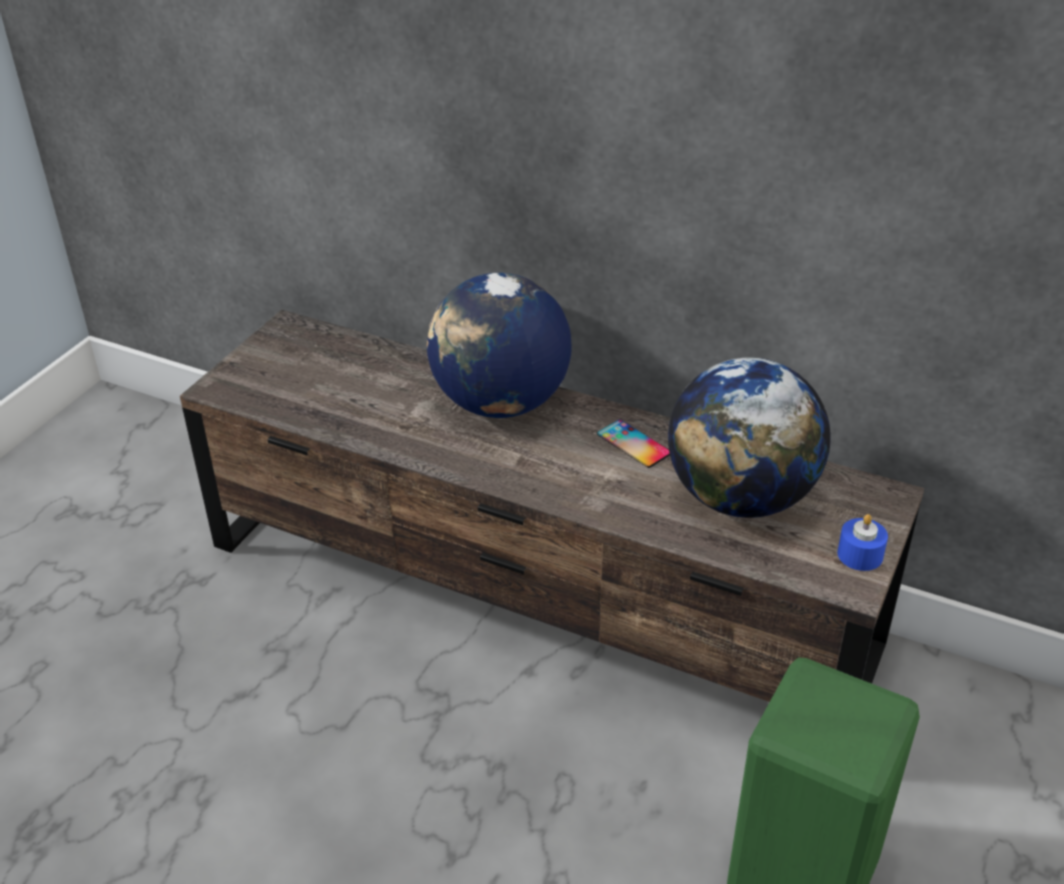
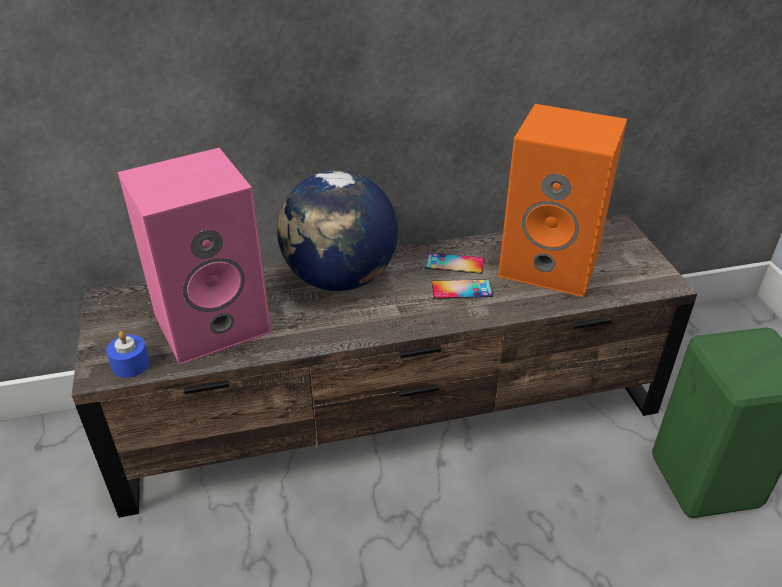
camera: 40 degrees left, 0 degrees up
(346, 388) = (214, 321): none -> pink speaker
(605, 473) = (461, 289): none -> phone
(741, 498) = (552, 264): globe -> orange speaker
(860, 555) = (647, 264): blue candle -> blue candle (131, 364)

